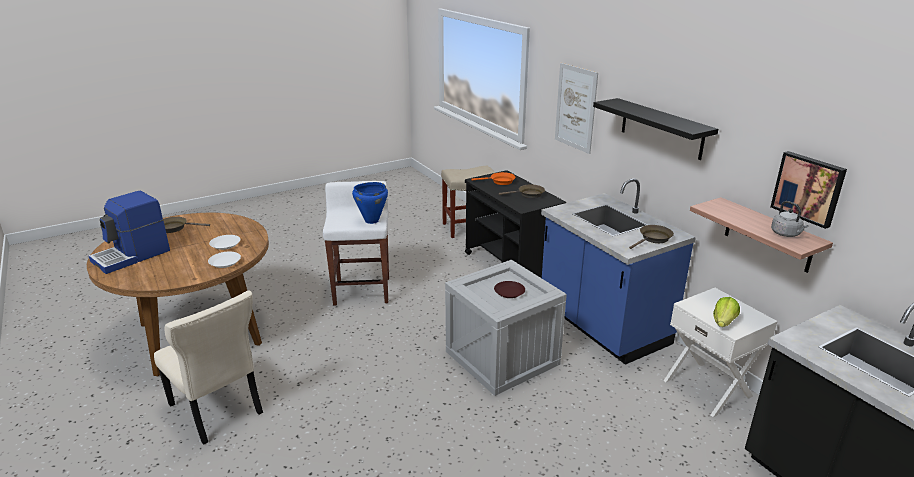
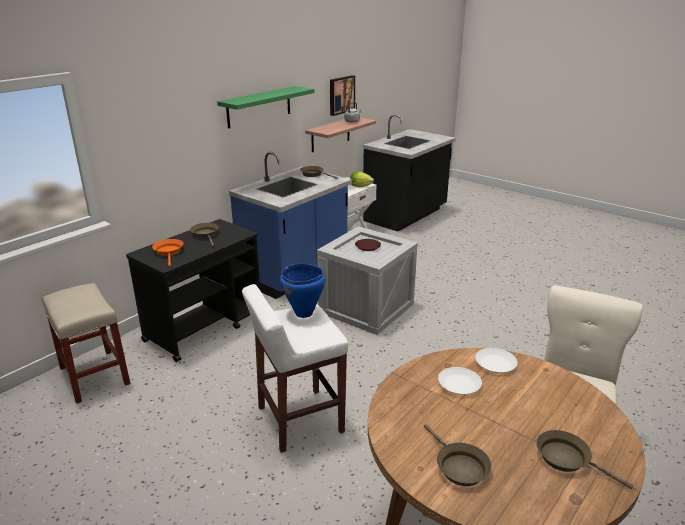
camera: 110 degrees left, 0 degrees up
(132, 256) = (567, 459): coffee machine -> brown frying pan
(575, 108) = (172, 134): picture -> none
(661, 128) = (259, 107): black shelf -> green shelf

